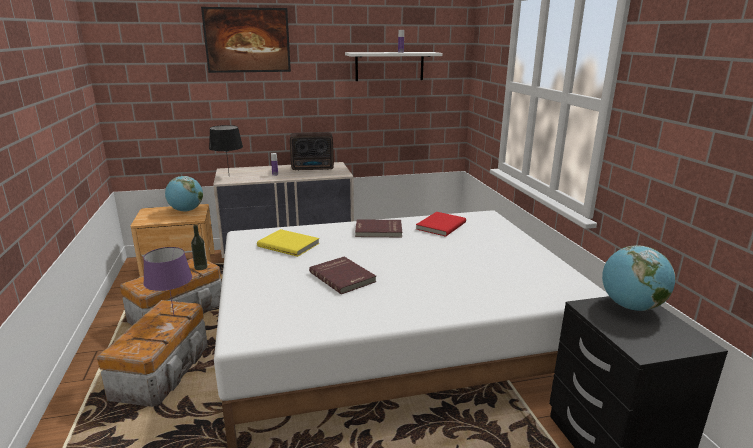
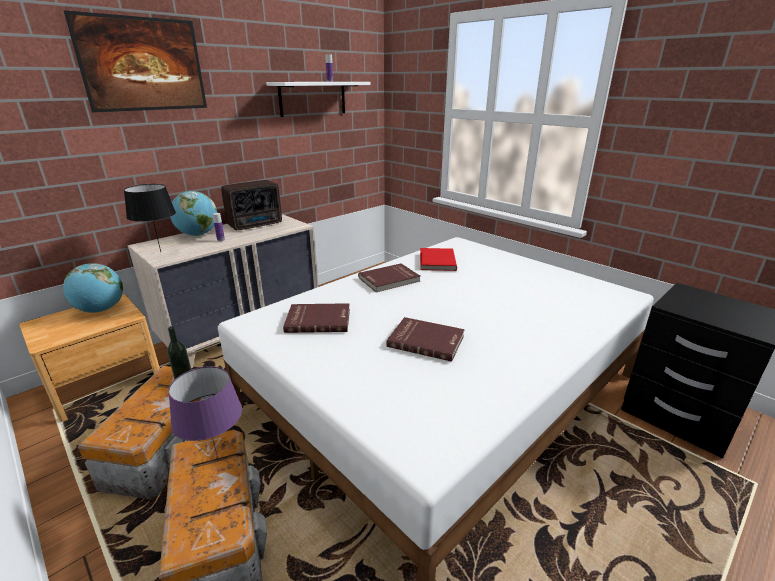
camera: 30 degrees left, 5 degrees up
(289, 244) = (318, 320): yellow book -> red book
(631, 307) = (693, 297): globe -> globe (198, 235)

